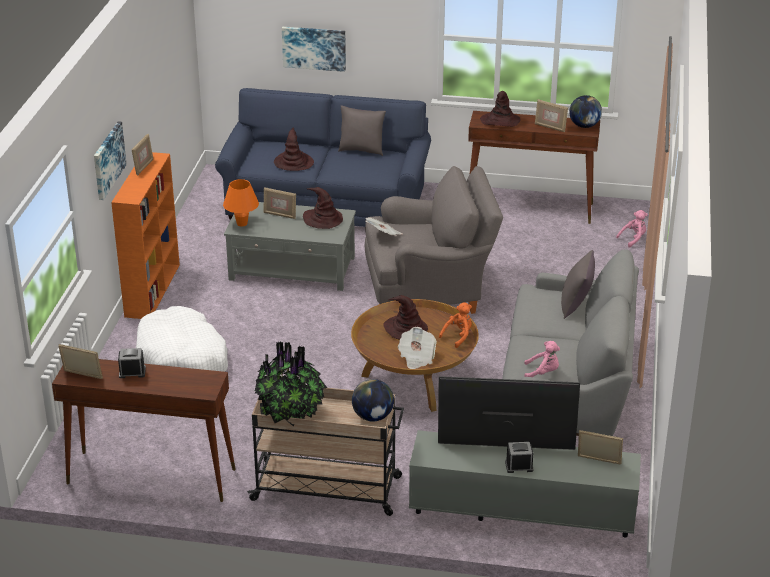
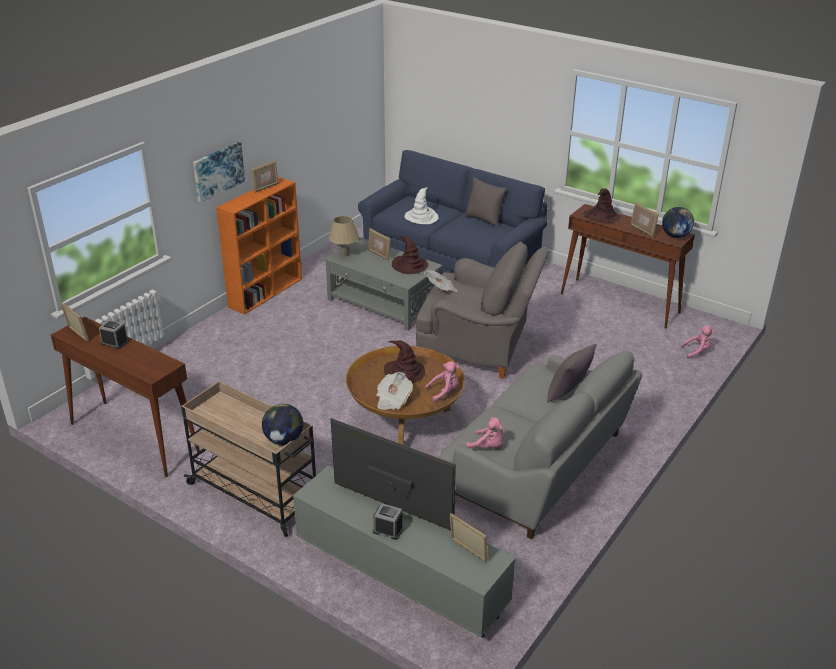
camera: 25 degrees right, 0 degrees up
(182, 359) = (240, 351): white dog bed -> none
(242, 223) = (344, 254): orange table lamp -> beige table lamp
(291, 413) = (221, 416): potted plant -> none
(293, 162) = (421, 217): brown hat -> white hat
(314, 48) = (468, 125): picture -> none
(458, 336) = (444, 392): orange plush toy -> pink plush toy

